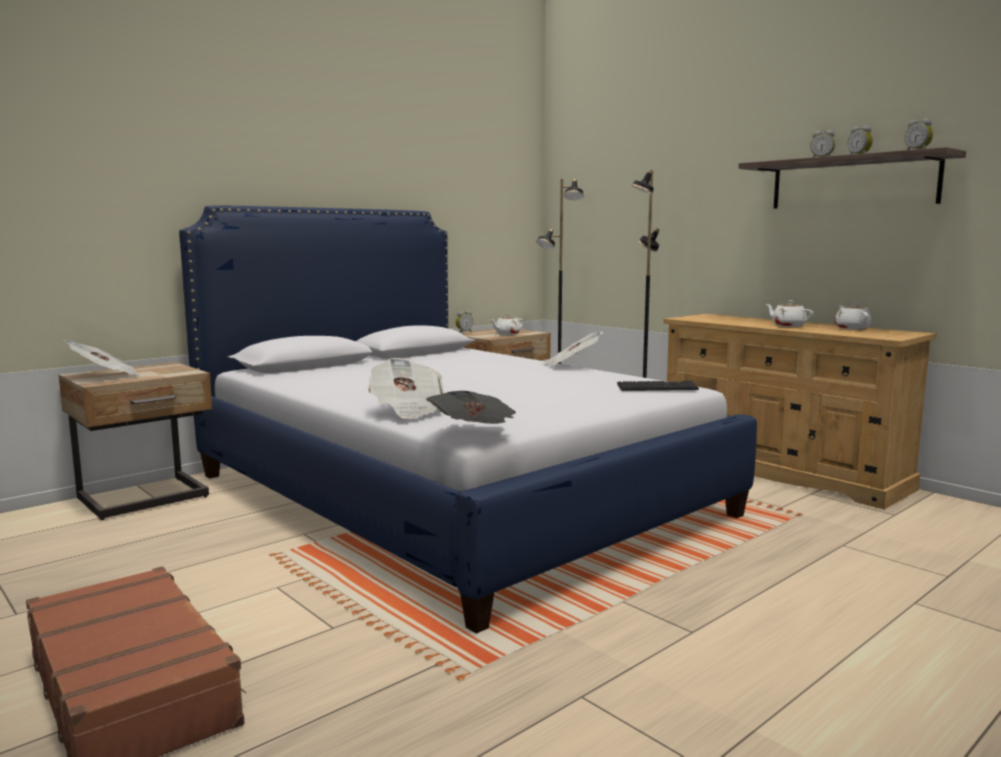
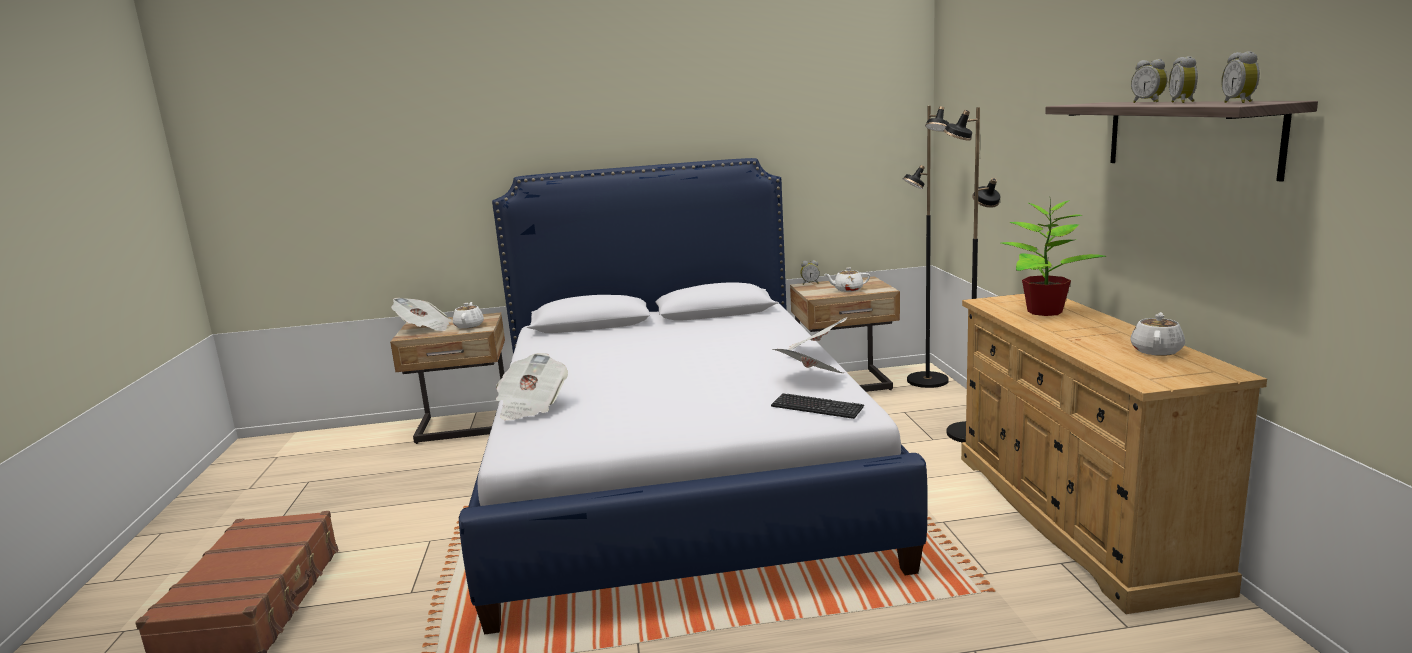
camera: 35 degrees right, 5 degrees up
(474, 433) = (515, 450): newspaper -> newspaper (811, 380)
(734, 320) = (1043, 311): none -> potted plant
(787, 326) = (1078, 334): white teapot -> white teapot (469, 325)

